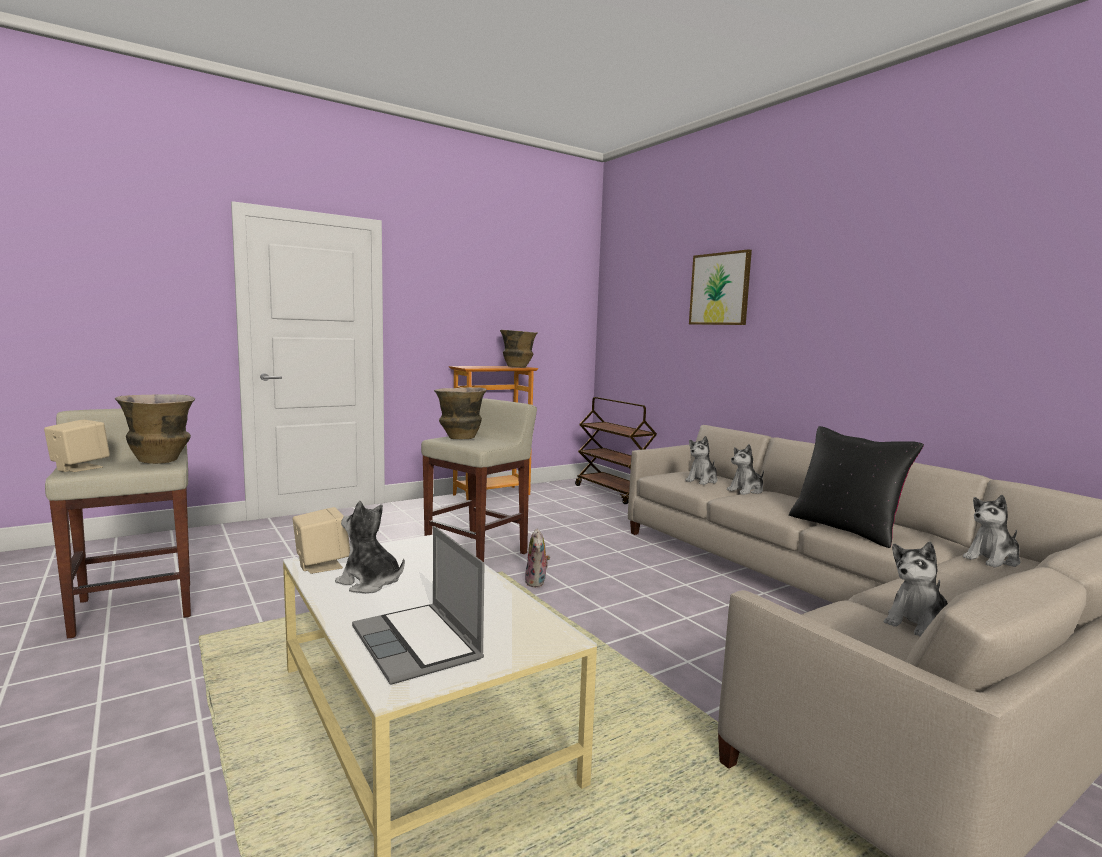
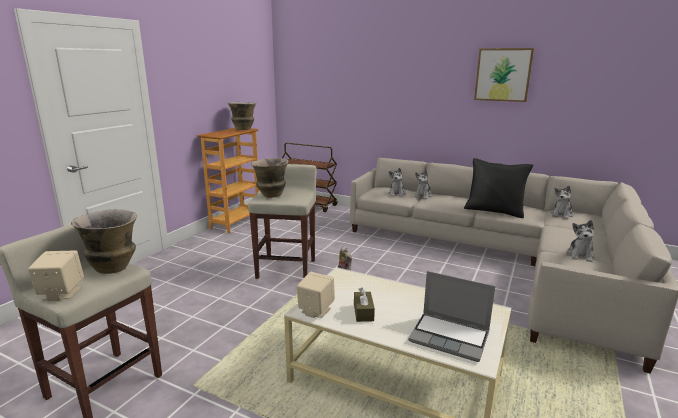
camera: 30 degrees left, 10 degrees up
(370, 583) = (363, 312): plush toy -> brown tissue box
(720, 289) = (379, 70): picture -> picture (503, 75)

